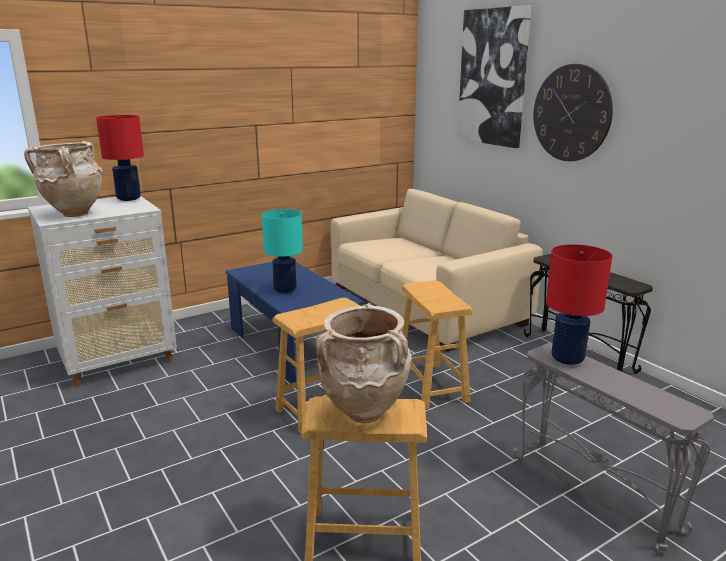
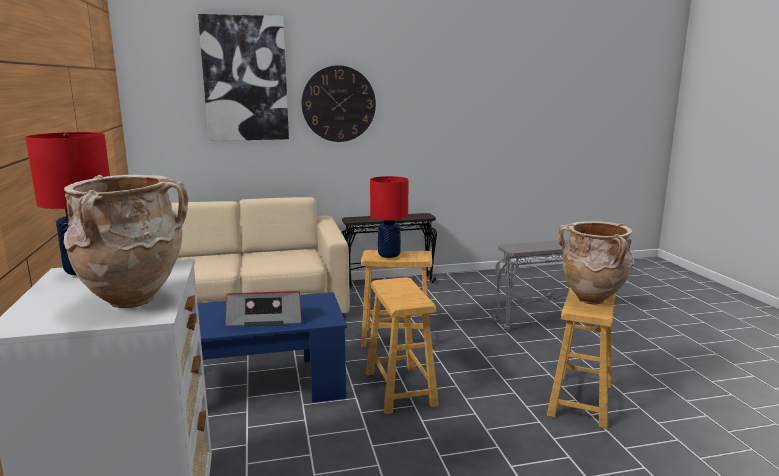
camera: 70 degrees left, 5 degrees down
(285, 290) = (265, 318): turquoise table lamp -> radio
(567, 360) = (524, 247): red table lamp -> red table lamp (388, 256)

